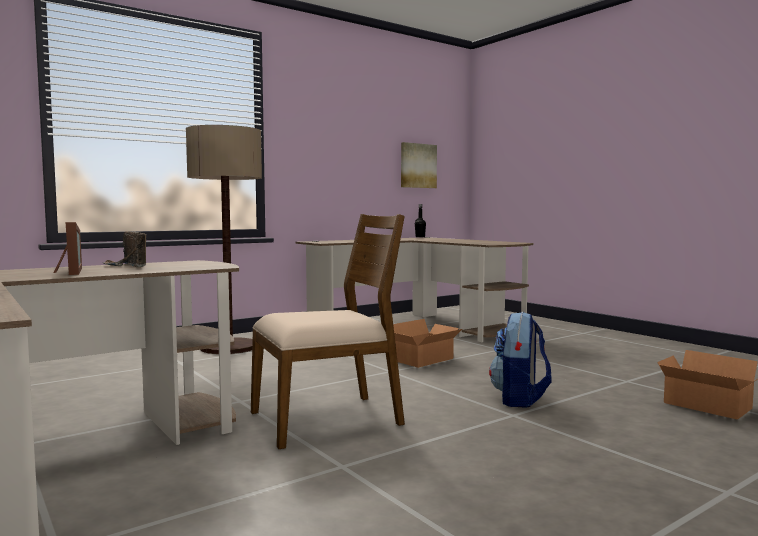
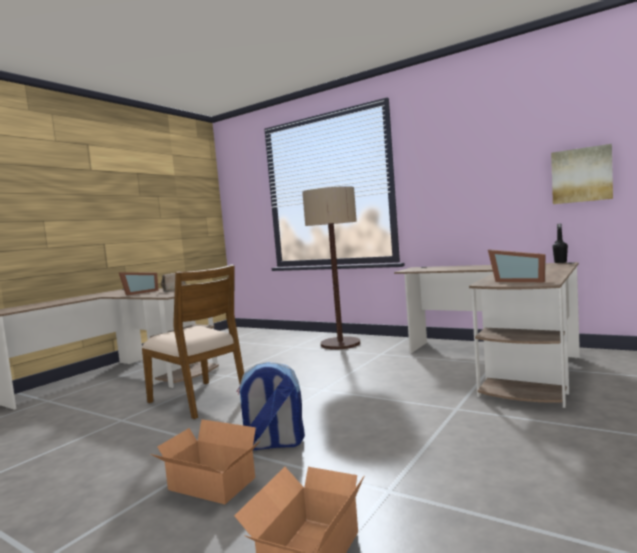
camera: 70 degrees right, 0 degrees up
(426, 360) = (371, 392): cardboard box -> cardboard box (211, 486)
(495, 242) = (518, 281): none -> picture frame

